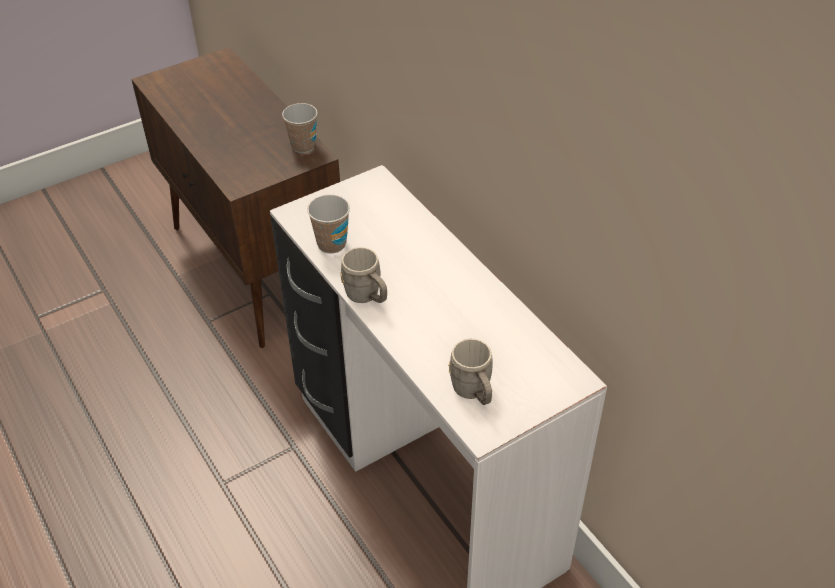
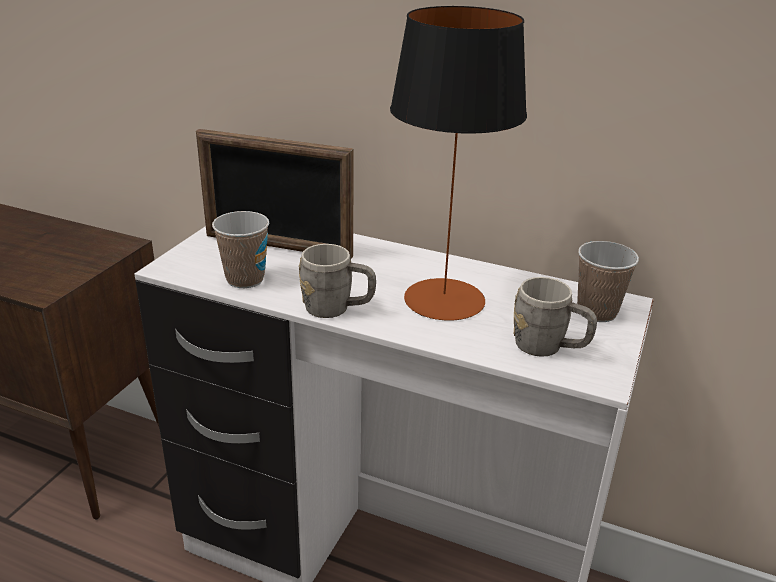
camera: 35 degrees left, 15 degrees down
(303, 146) = (99, 240): cup -> cup (597, 312)
(378, 220) = (278, 246): none -> picture frame
(446, 319) = (444, 299): none -> table lamp

